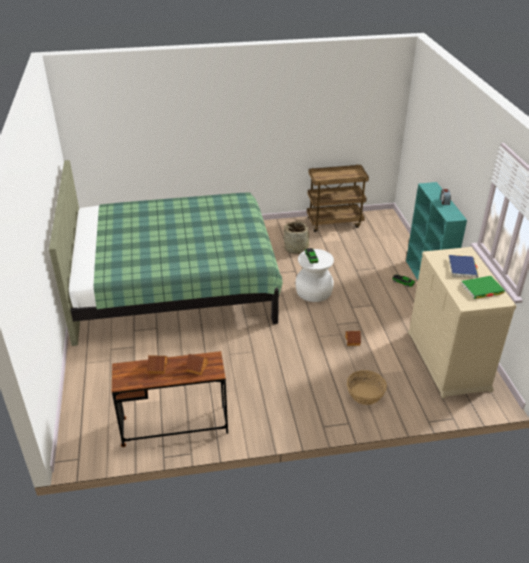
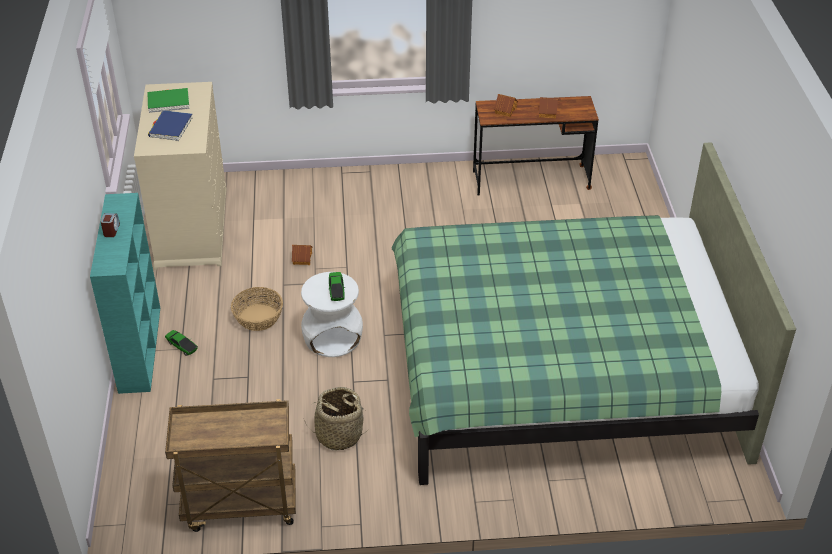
camera: 175 degrees left, 5 degrees up
(365, 394) = (311, 198): basket -> basket (258, 317)

